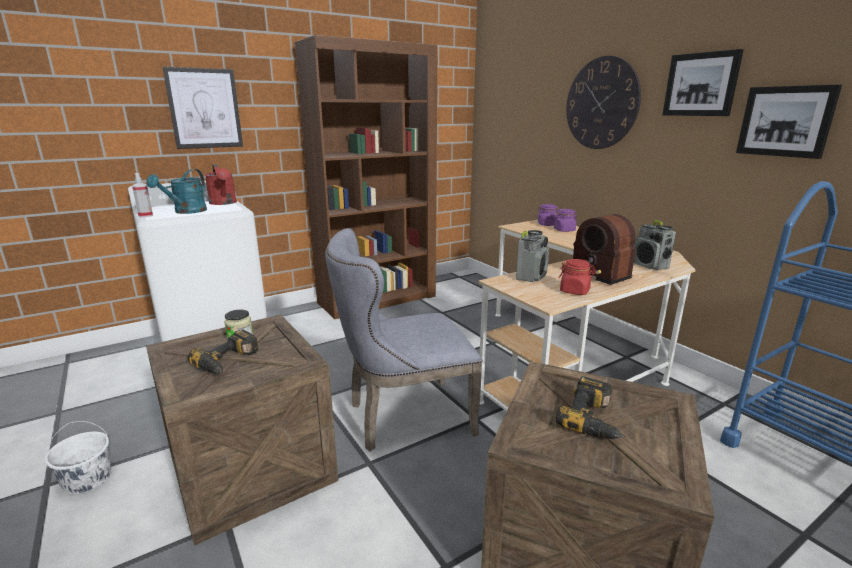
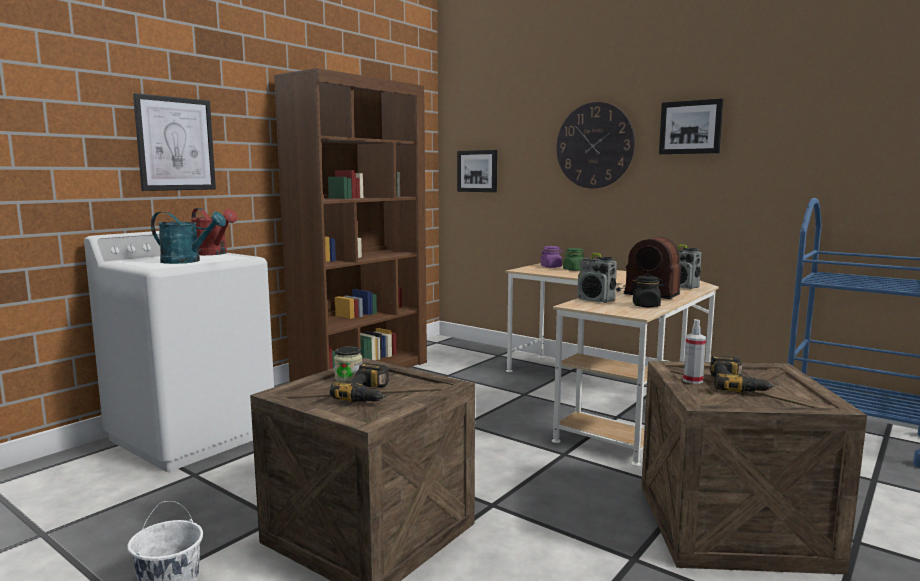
camera: 20 degrees left, 10 degrees down
(145, 216) = (143, 266): spray bottle -> spray bottle (692, 380)
(186, 212) = (187, 261): turquoise watering can -> turquoise watering can turned 75 degrees counterclockwise
(402, 417) = (491, 465): grey chair -> none
(531, 277) = (596, 300): radio -> radio turned 120 degrees clockwise
(564, 230) = (573, 270): purple jar -> green jar
(575, 291) = (646, 305): red jar -> black jar
(785, 121) = (766, 156): picture -> picture (477, 171)

